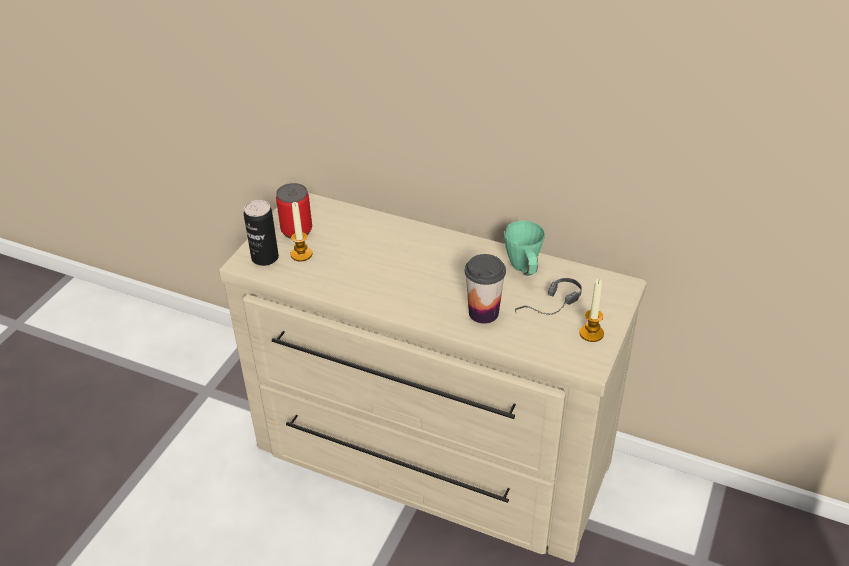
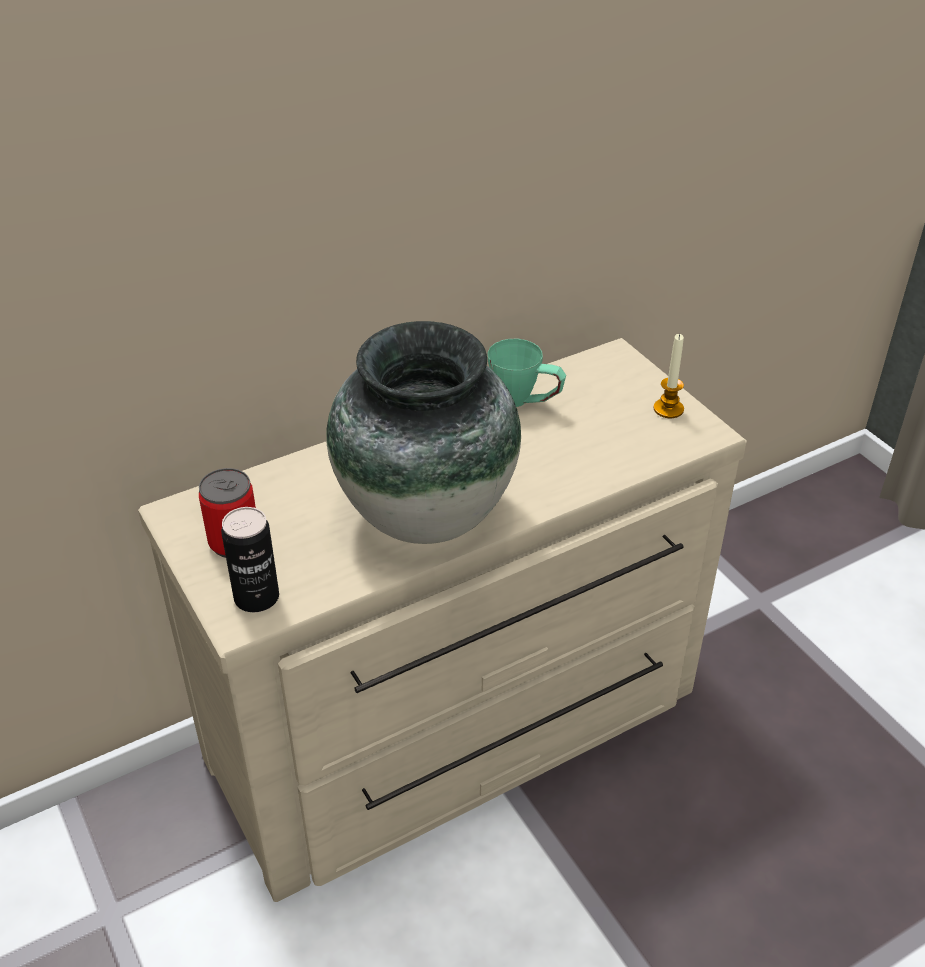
camera: 55 degrees left, 0 degrees up
(301, 254) = (290, 560): candle -> none
(380, 282) = (425, 516): none -> vase
(483, 313) = (564, 464): cup -> none
(549, 309) = (604, 416): headphones -> none

